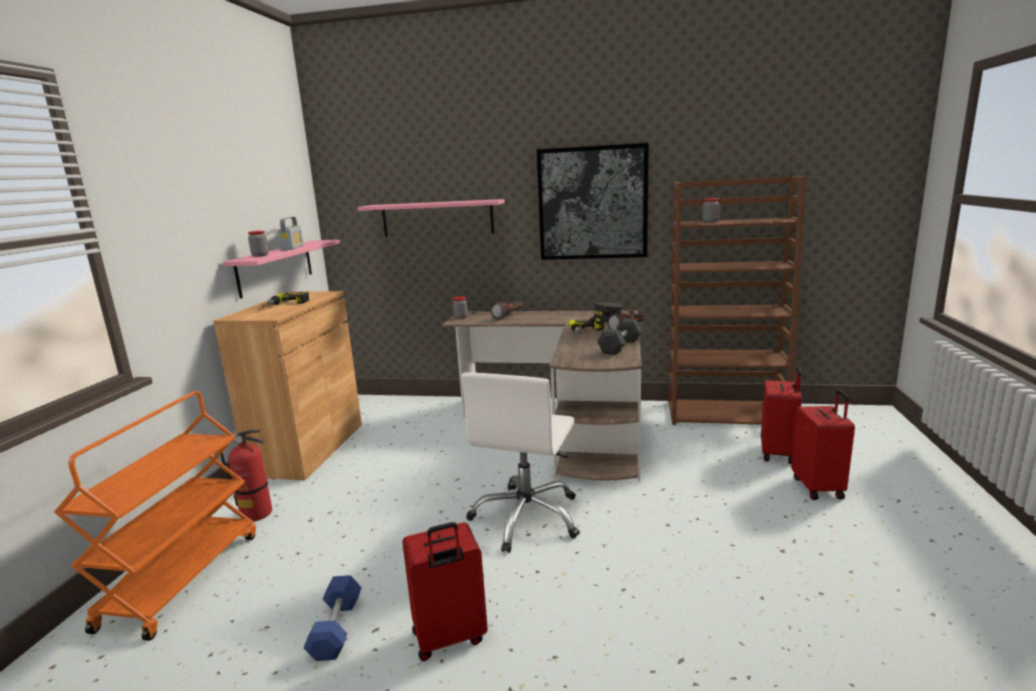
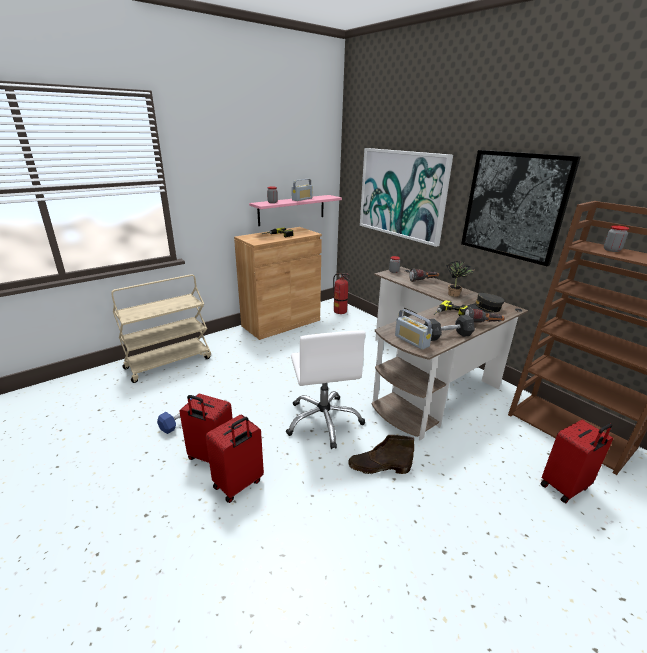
camera: 40 degrees right, 10 degrees up
(182, 578) = (169, 362): orange cart -> beige cart
(257, 514) = (223, 347): fire extinguisher -> fire extinguisher (340, 311)
(437, 218) = (402, 194): pink shelf -> picture
(527, 517) = (324, 421): white office chair -> white office chair turned 75 degrees counterclockwise
(560, 317) = (455, 294): none -> potted plant
(602, 360) = (411, 341): none -> radio
(641, 524) = (378, 467): none -> brown boot
(819, 487) = (556, 535): red suitcase -> red suitcase (239, 484)

